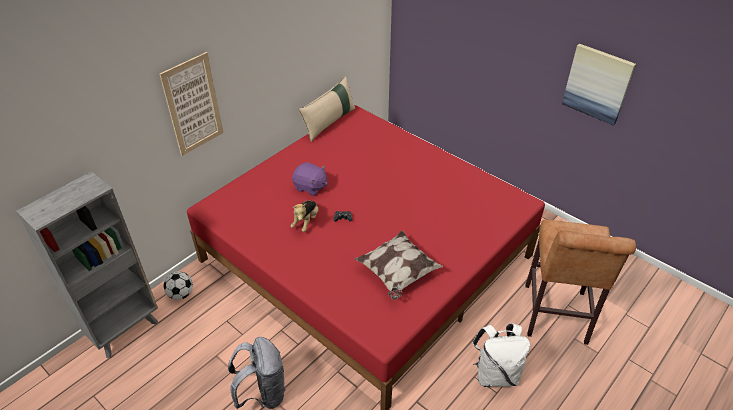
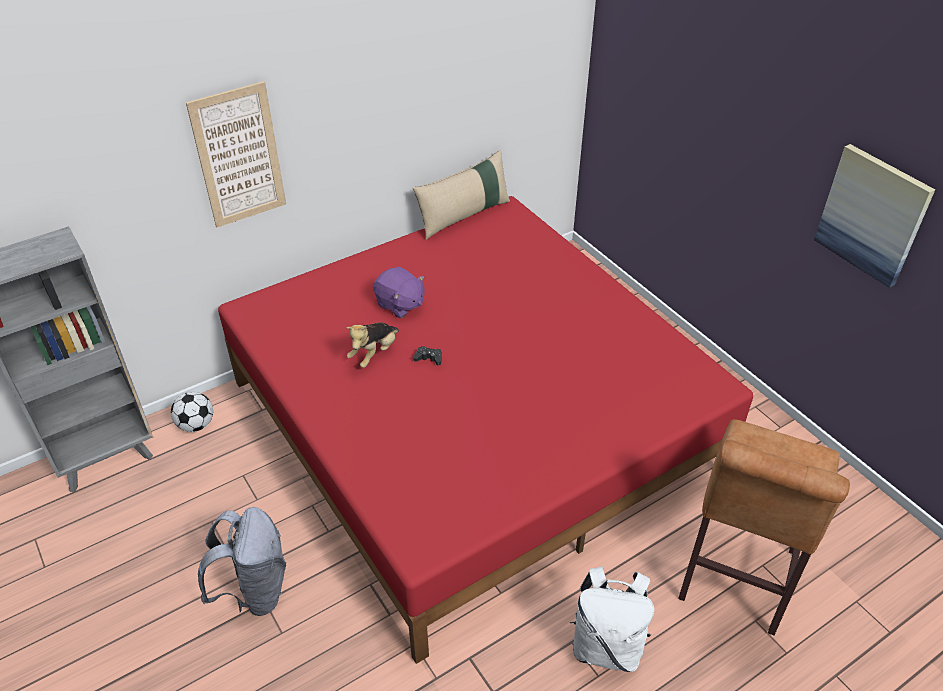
camera: 15 degrees right, 0 degrees up
(397, 273) = (477, 457): pillow -> none

